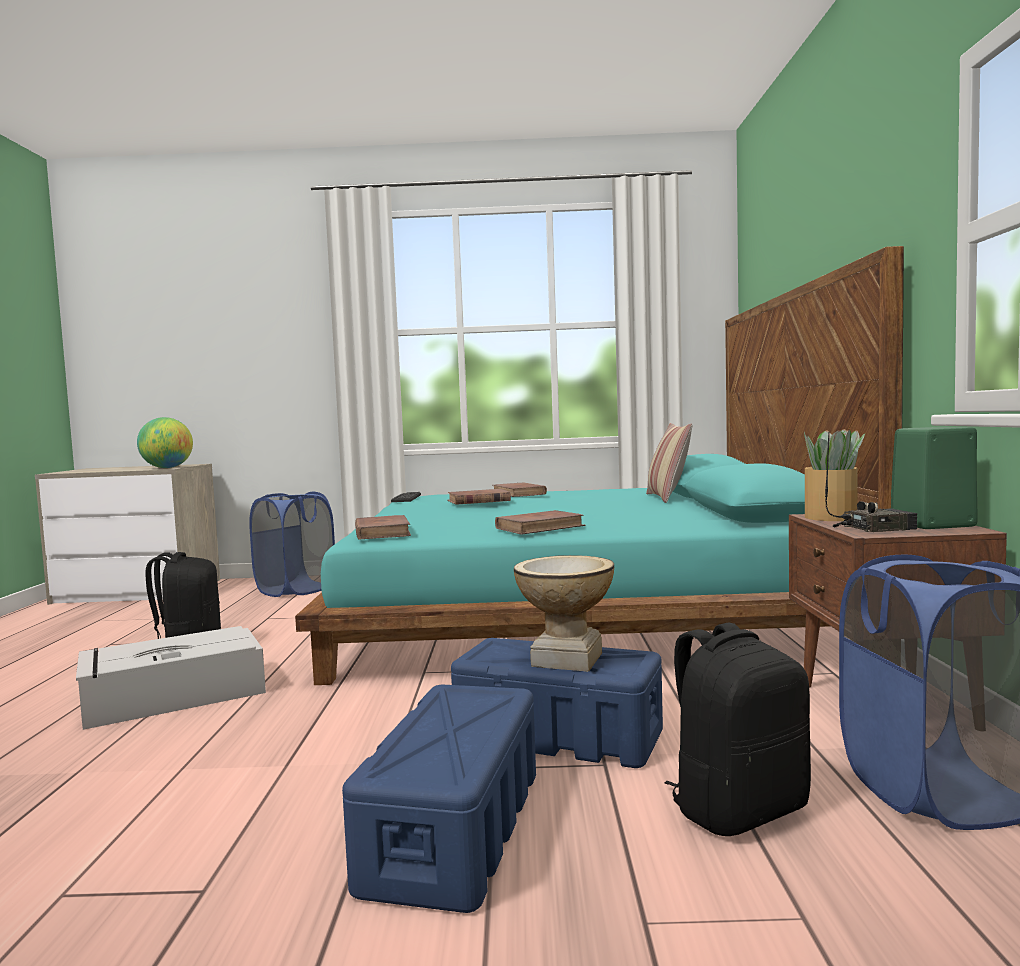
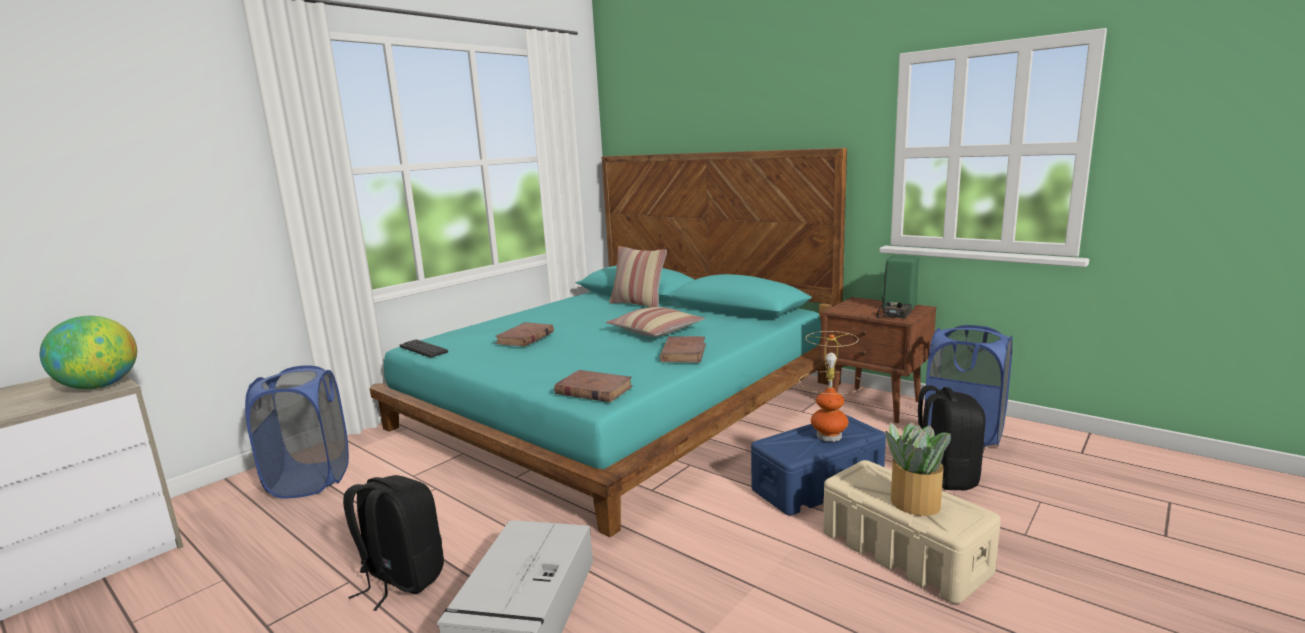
camera: 50 degrees left, 10 degrees up
(454, 830) = (905, 552): blue storage box -> beige storage box
(519, 493) = (523, 322): brown book -> none
(566, 660) = (829, 436): vase -> table lamp
(590, 513) = (655, 331): none -> pillow
(830, 517) = (847, 310): potted plant -> potted plant (914, 502)

